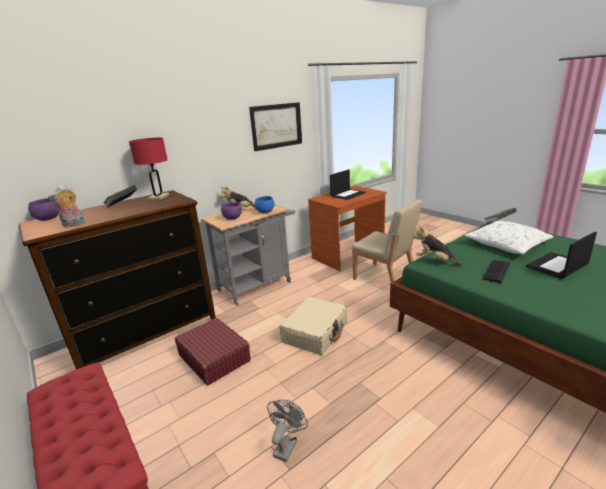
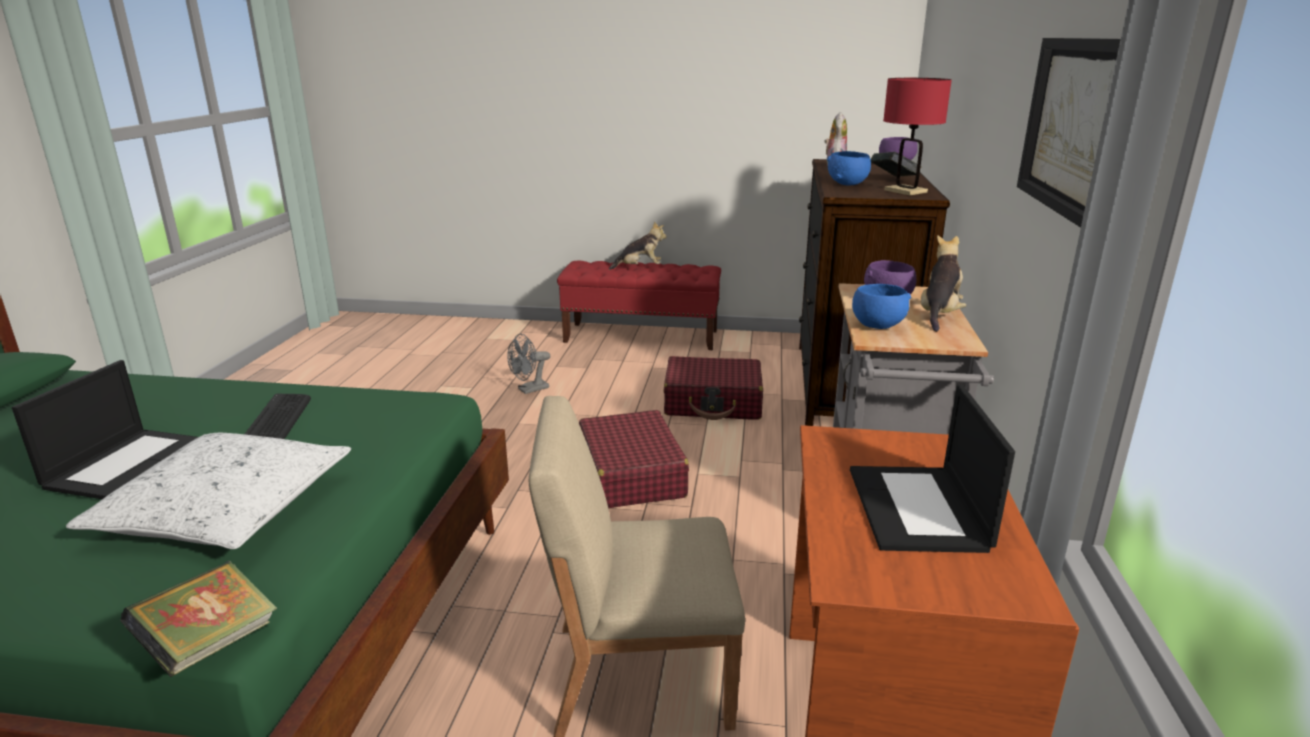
camera: 135 degrees right, 0 degrees up
(148, 206) = (848, 184): none -> blue bowl
(287, 445) = (529, 390): grey fan -> grey fan turned 75 degrees clockwise
(315, 332) = (631, 475): beige suitcase -> red suitcase
(434, 261) = (413, 408): plush toy -> plush toy (639, 268)

